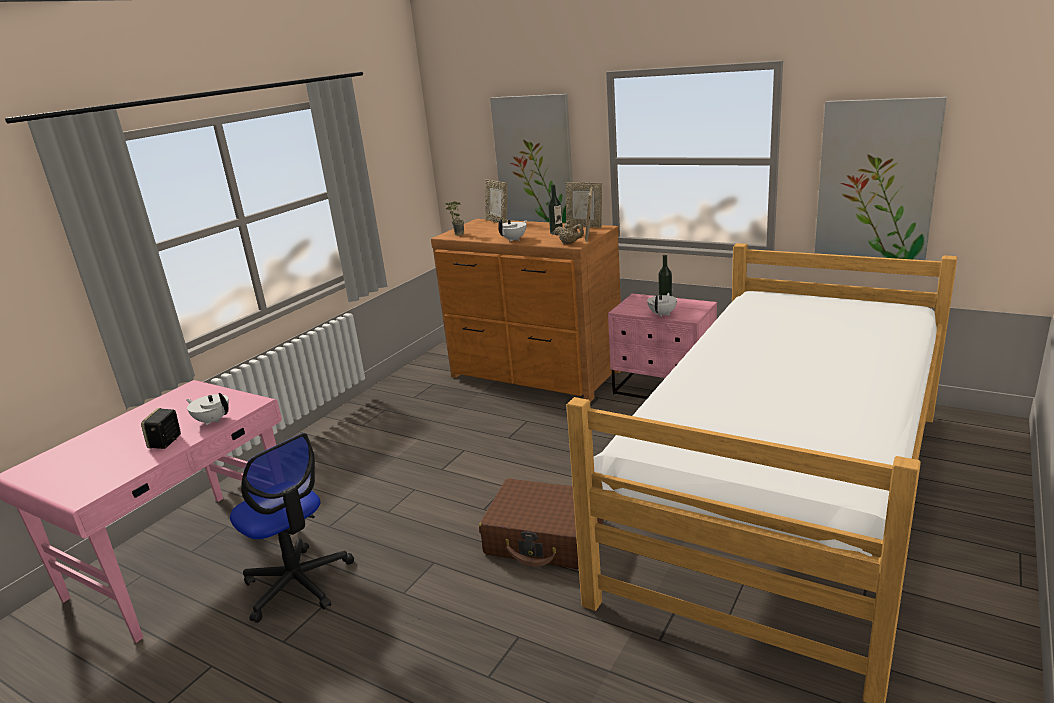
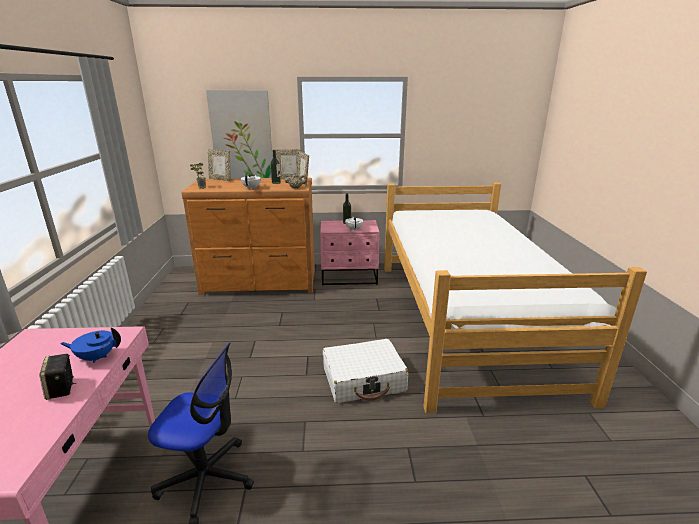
camera: 35 degrees left, 0 degrees up
(212, 420) = (96, 357): white teapot -> blue teapot
(545, 538) = (364, 380): brown suitcase -> white suitcase
(876, 181) = (455, 145): picture -> none

